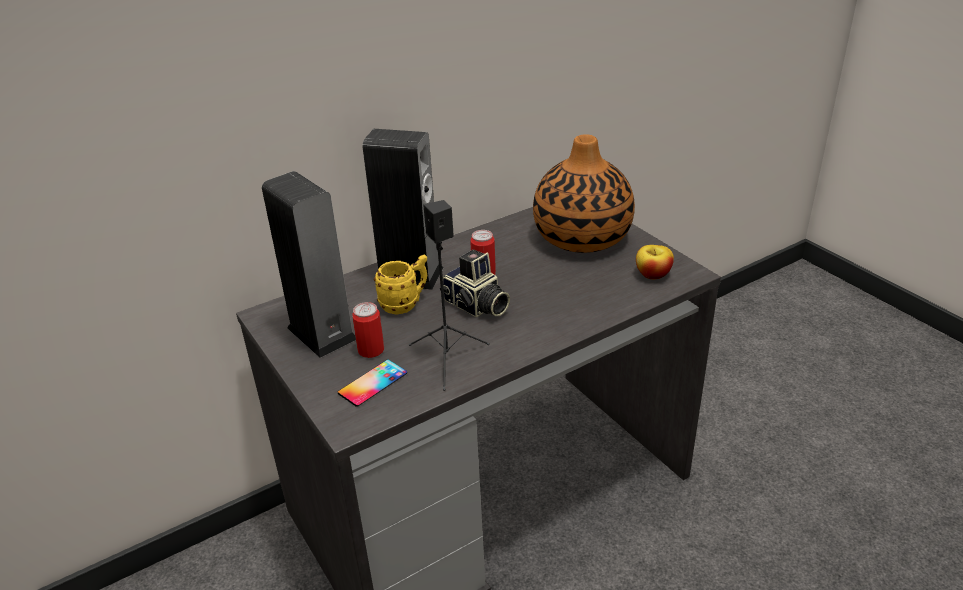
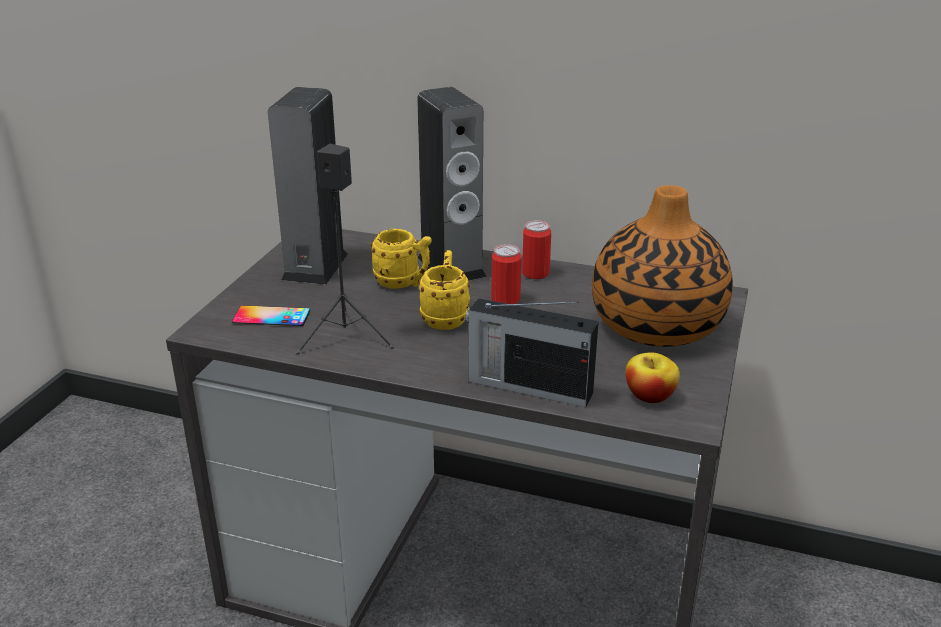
camera: 50 degrees right, 5 degrees down
(371, 350) = (316, 296): can -> can (535, 273)
(476, 306) = (445, 317): camera -> yellow mug
(597, 311) = (527, 386): none -> radio

